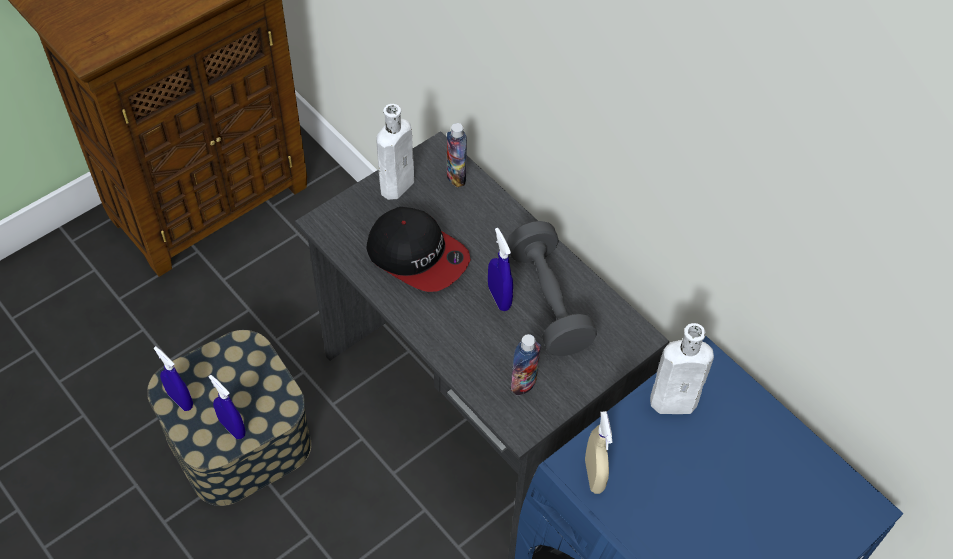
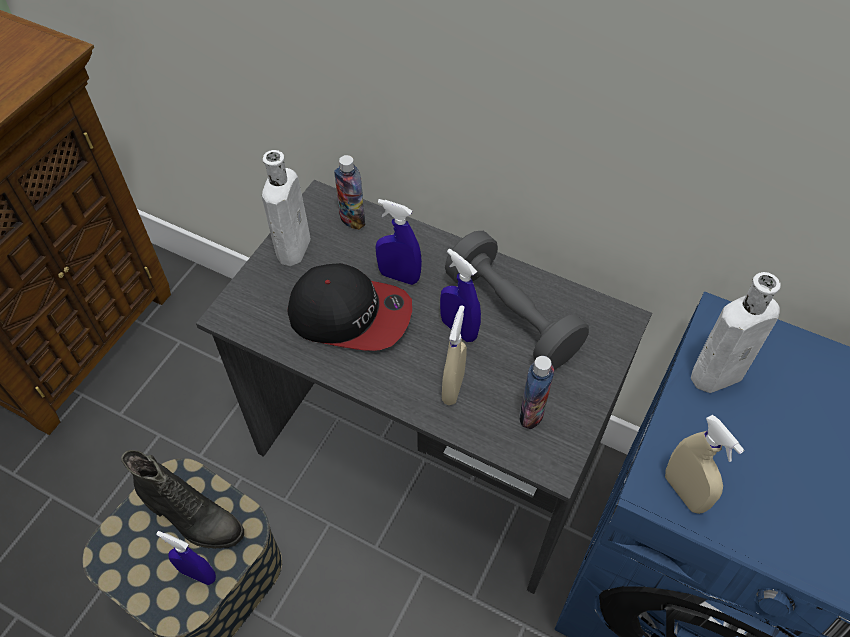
camera: 20 degrees left, 0 degrees up
(180, 400) = (126, 565): blue spray bottle -> blue spray bottle (399, 276)
(245, 384) = (193, 520): none -> black boot
(471, 341) = (453, 387): none -> beige spray bottle

